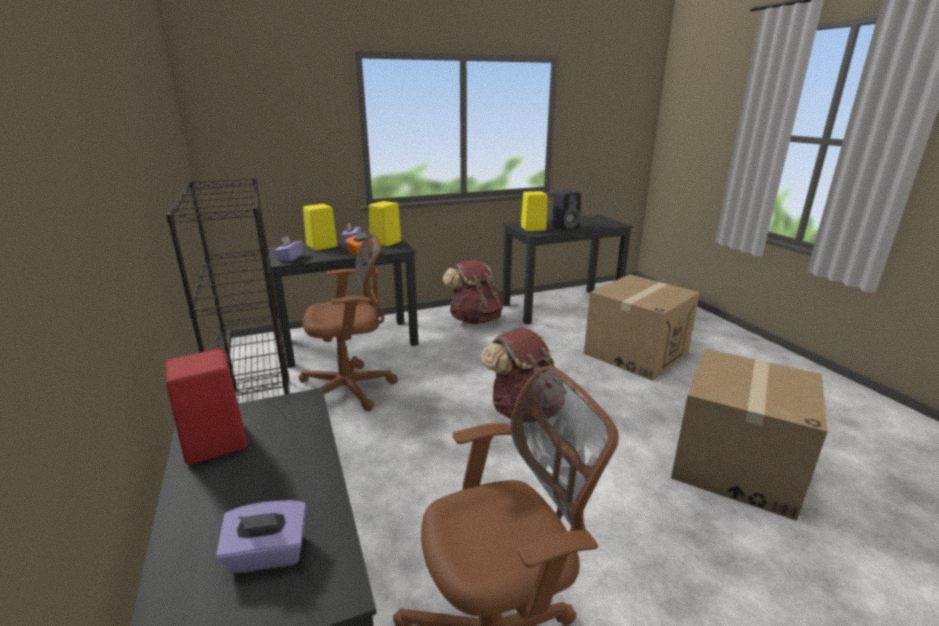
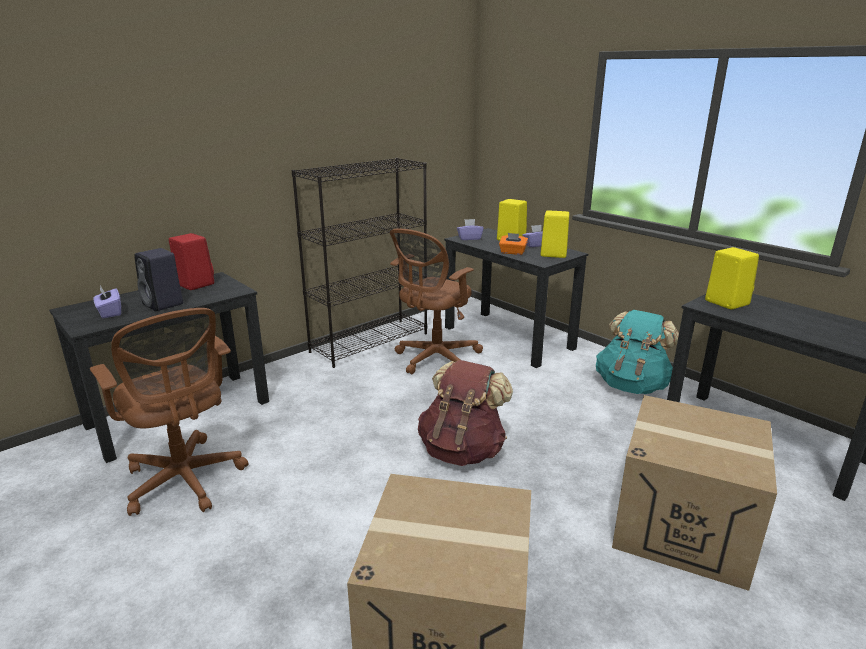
camera: 70 degrees right, 0 degrees up
(351, 389) = (434, 359): brown office chair -> brown office chair turned 75 degrees clockwise
(475, 319) = (632, 385): brown backpack -> turquoise backpack
(565, 227) = (776, 319): black speaker -> black speaker (164, 304)

